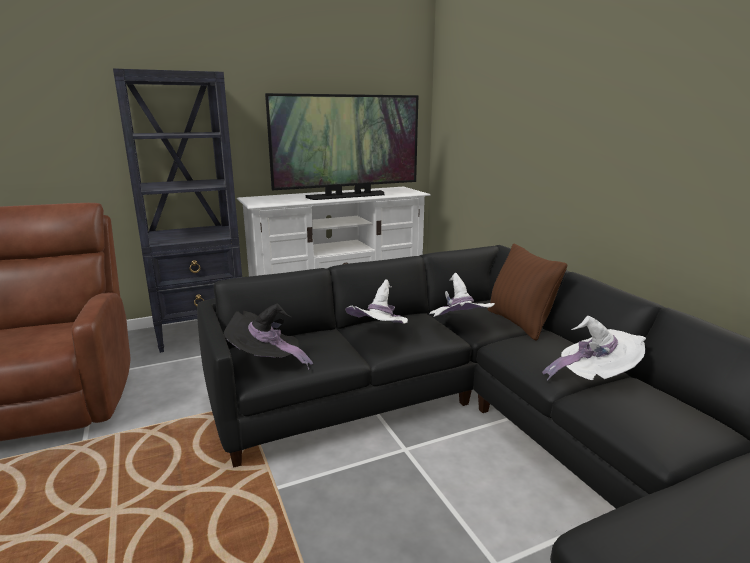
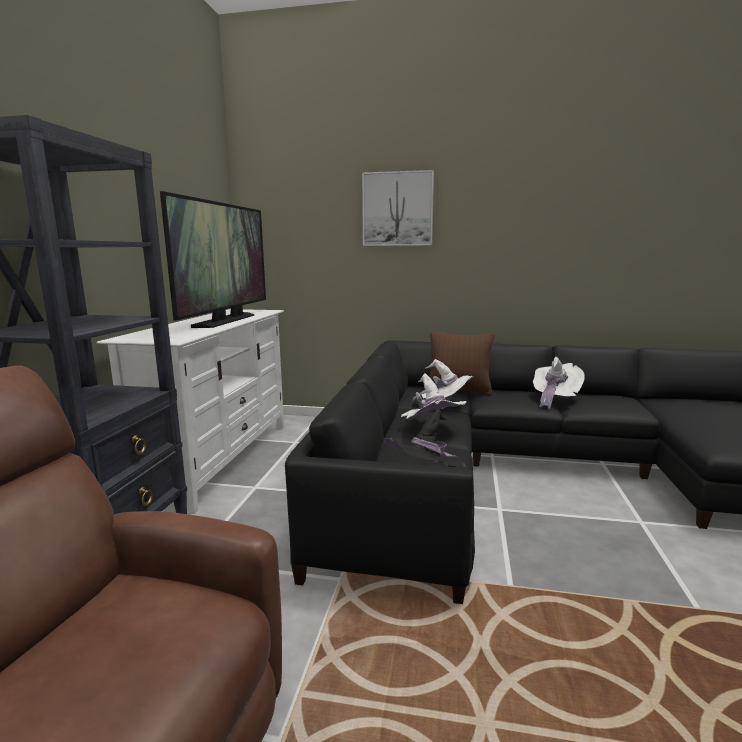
camera: 55 degrees left, 5 degrees down
(542, 89) = (397, 209): none -> picture

